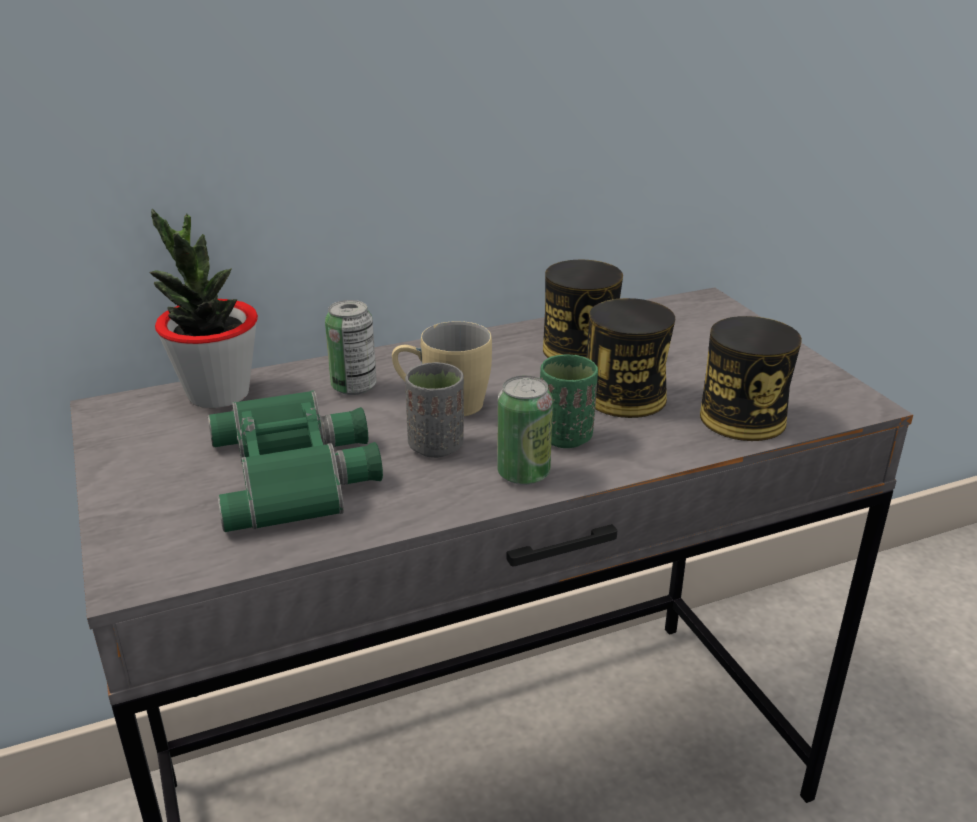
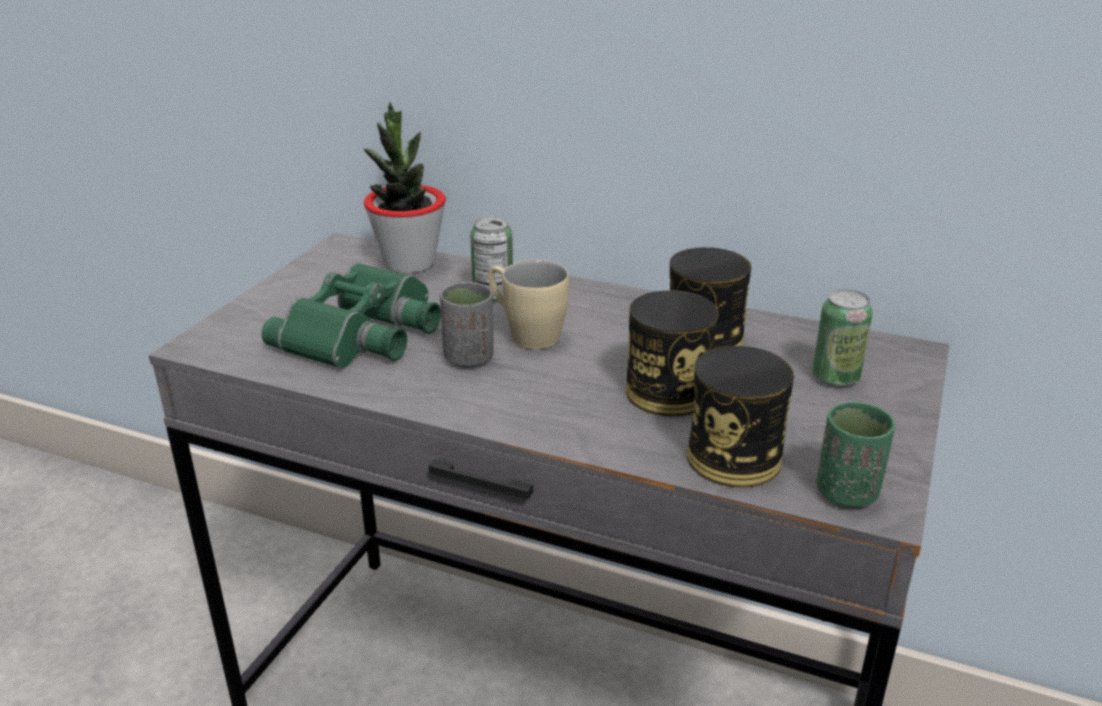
camera: 45 degrees right, 0 degrees up
(523, 473) = (487, 405): can -> can (835, 377)
(565, 437) = (564, 397): green cup -> green cup (847, 493)

